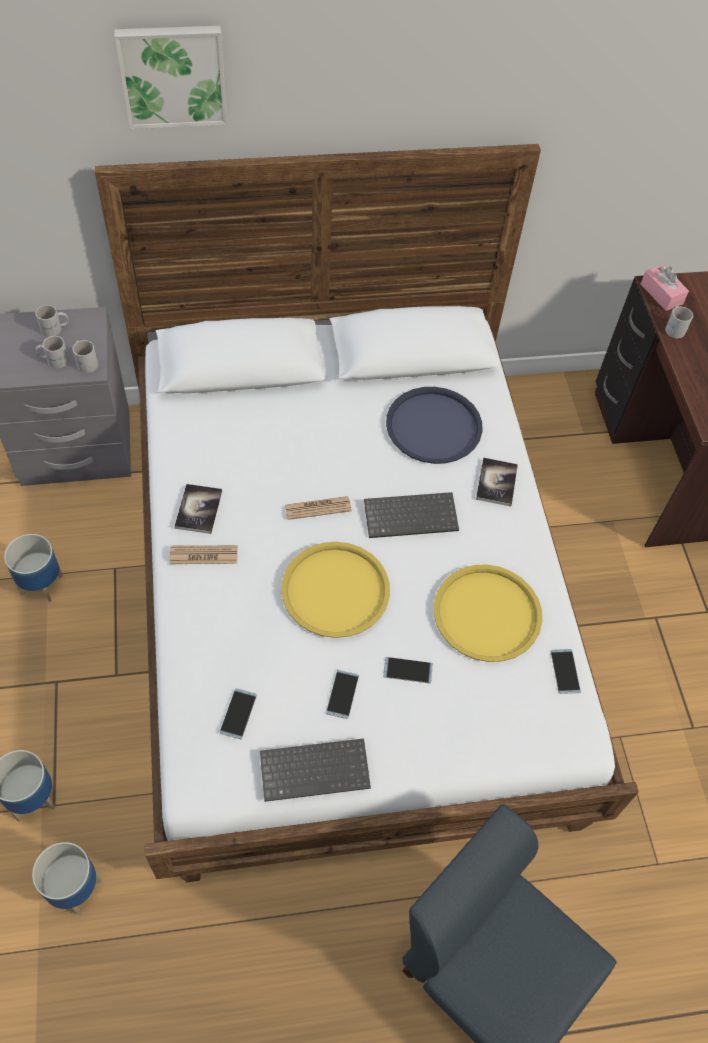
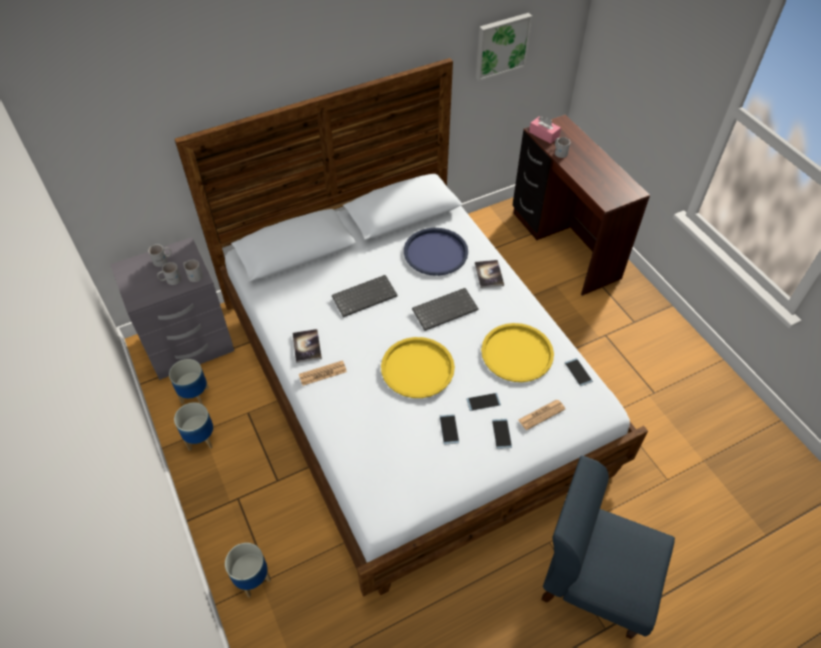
camera: 15 degrees left, 5 degrees down
(74, 889) = (306, 627): planter -> planter (195, 396)
(173, 75) = (217, 65): picture -> picture (501, 45)
(238, 713) = (388, 462): phone -> phone (501, 433)
(316, 768) = (452, 479): keyboard -> keyboard (365, 296)
(318, 508) = (384, 322): newspaper -> newspaper (541, 414)

